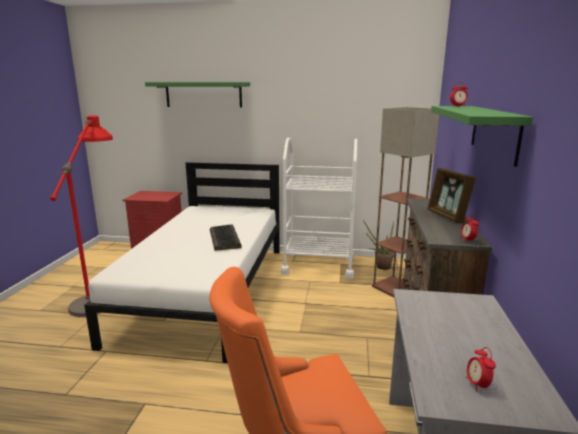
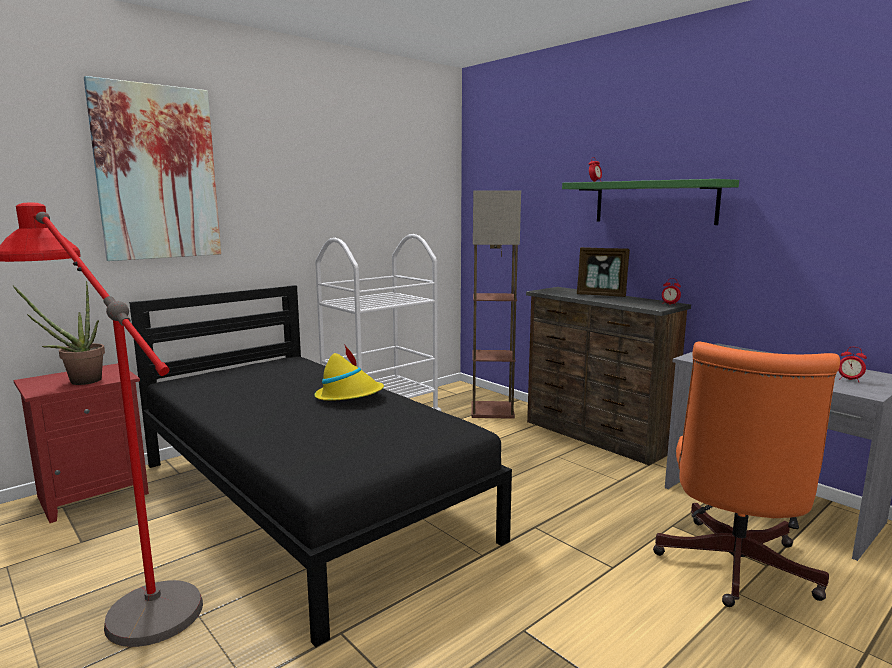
camera: 50 degrees left, 5 degrees down
(203, 94) = (157, 173): green shelf -> picture
(207, 290) = (307, 498): white bed -> black bed
(225, 239) = (349, 396): keyboard -> yellow hat
(380, 267) = (441, 399): potted plant -> potted plant (78, 382)

